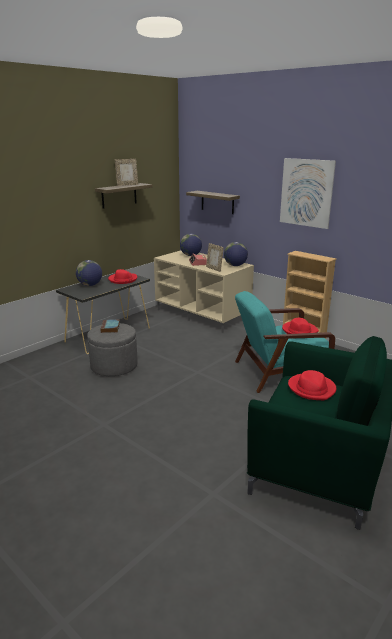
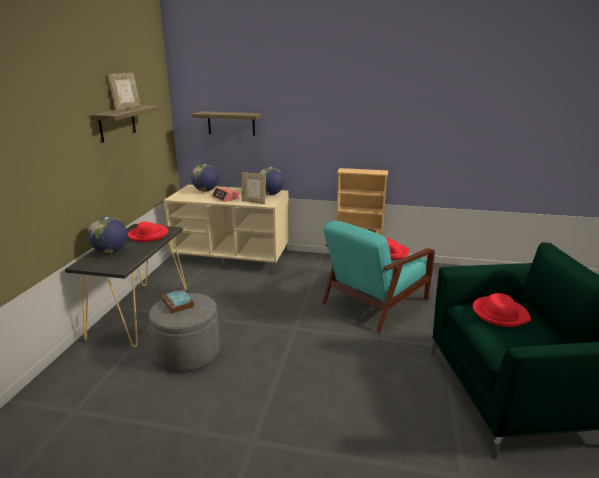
camera: 30 degrees left, 0 degrees up
(306, 193) = (348, 104): picture -> none

